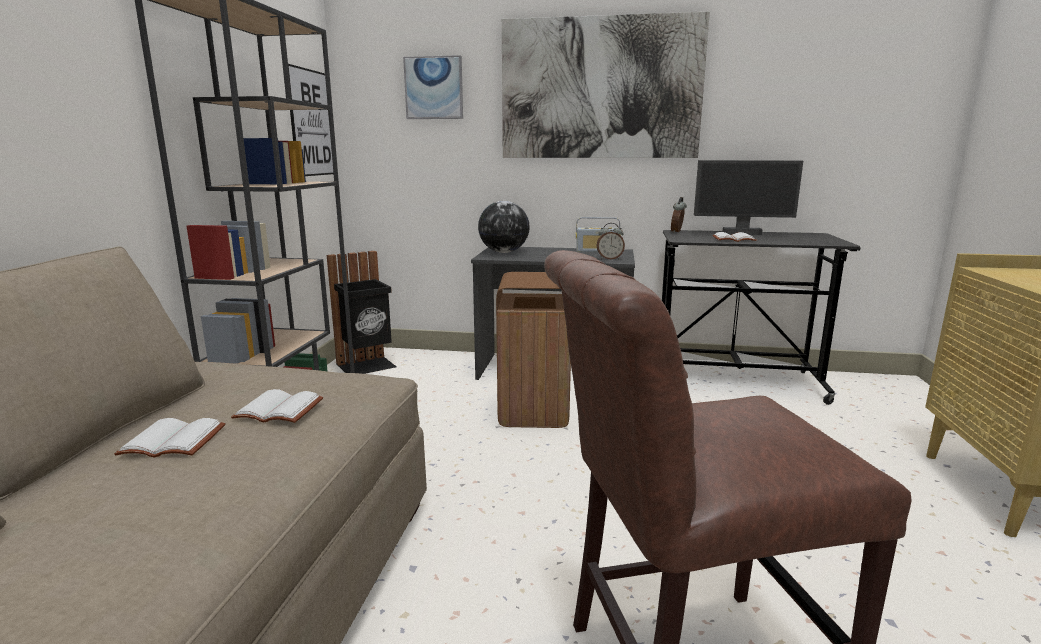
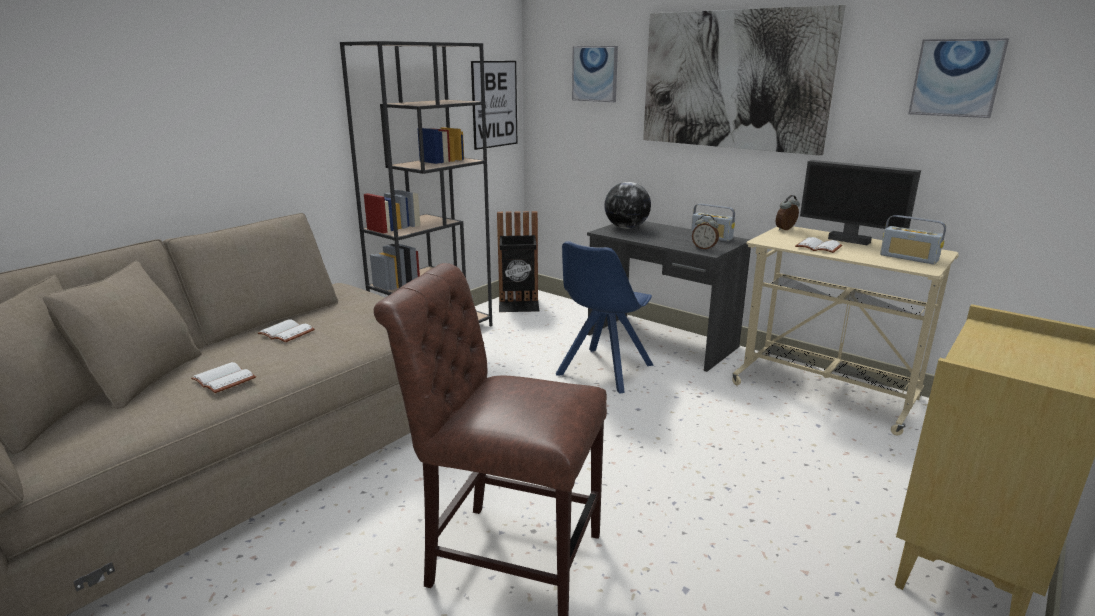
camera: 30 degrees right, 5 degrees up
(281, 409) = (350, 327): white book -> white book (226, 379)
(532, 411) = (603, 371): brown trash can -> blue chair
(736, 382) = (825, 391): black desk -> beige desk
(811, 79) = (956, 78): none -> picture
(811, 239) = (908, 258): none -> radio

